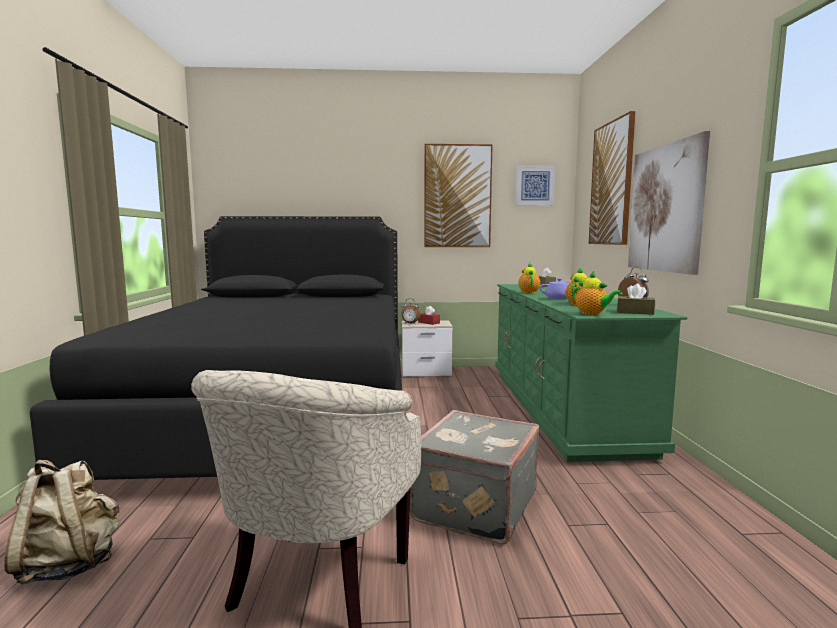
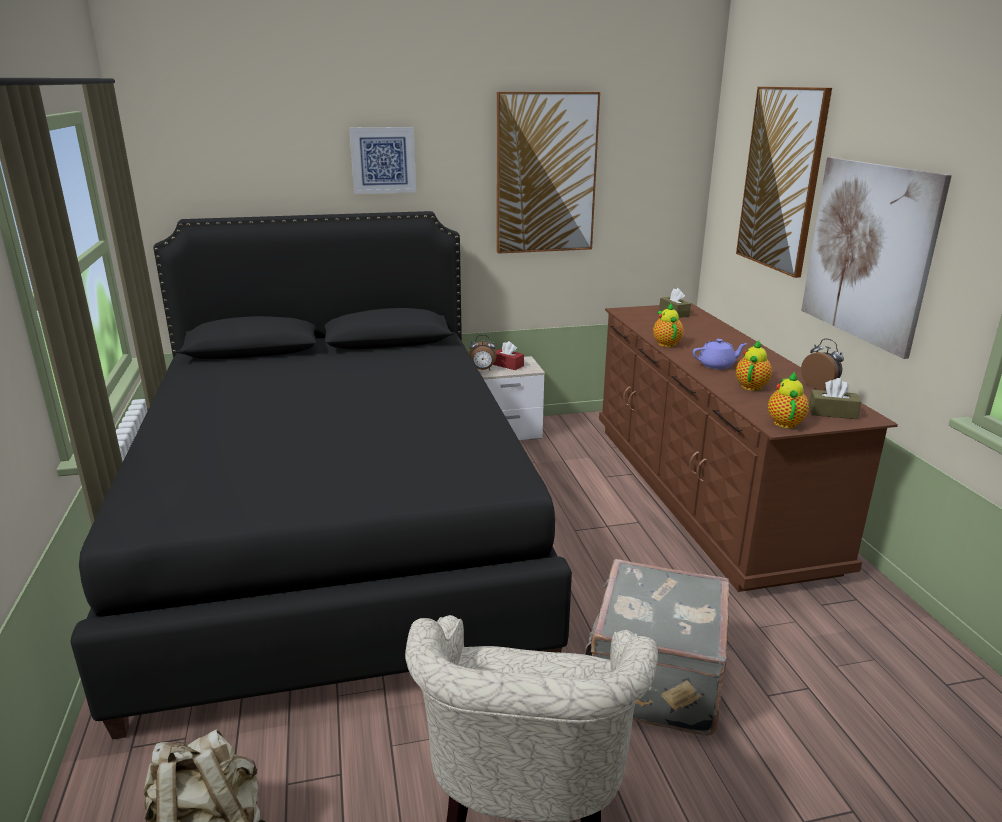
camera: 10 degrees left, 15 degrees up
(534, 185) = (657, 154): picture -> picture (383, 160)
(561, 408) = (703, 492): green dresser -> brown dresser
(593, 314) = (784, 422): teapot -> teapot turned 120 degrees counterclockwise

